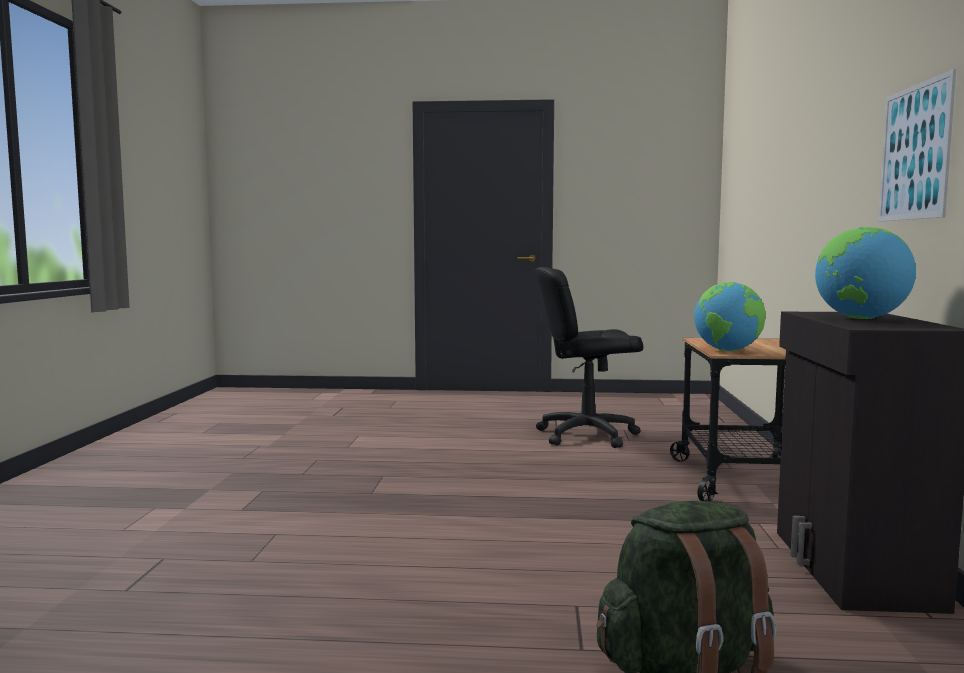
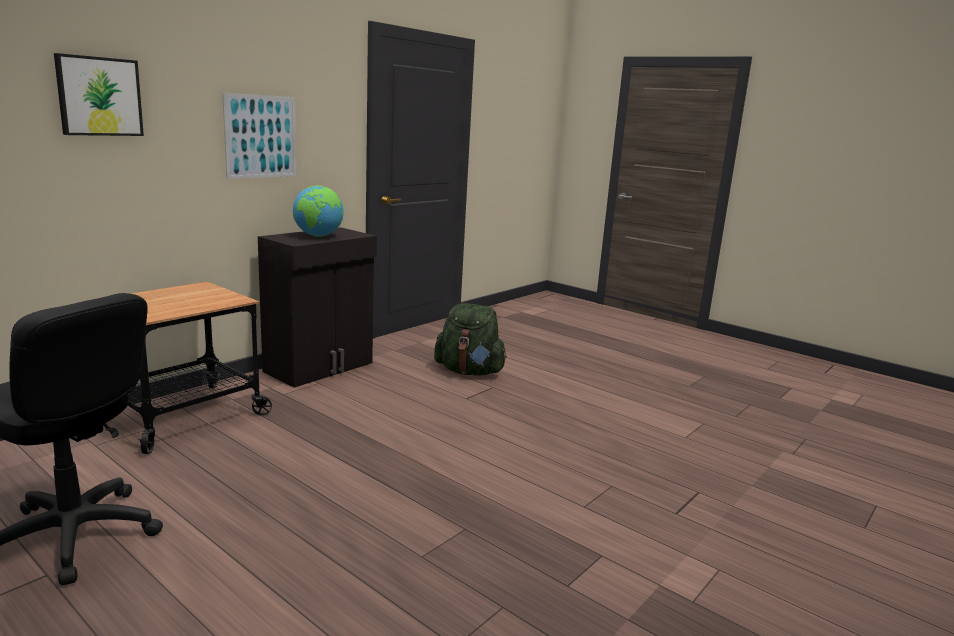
camera: 145 degrees left, 10 degrees up
(728, 350) = (222, 301): globe -> none
(823, 136) = (99, 96): none -> picture

